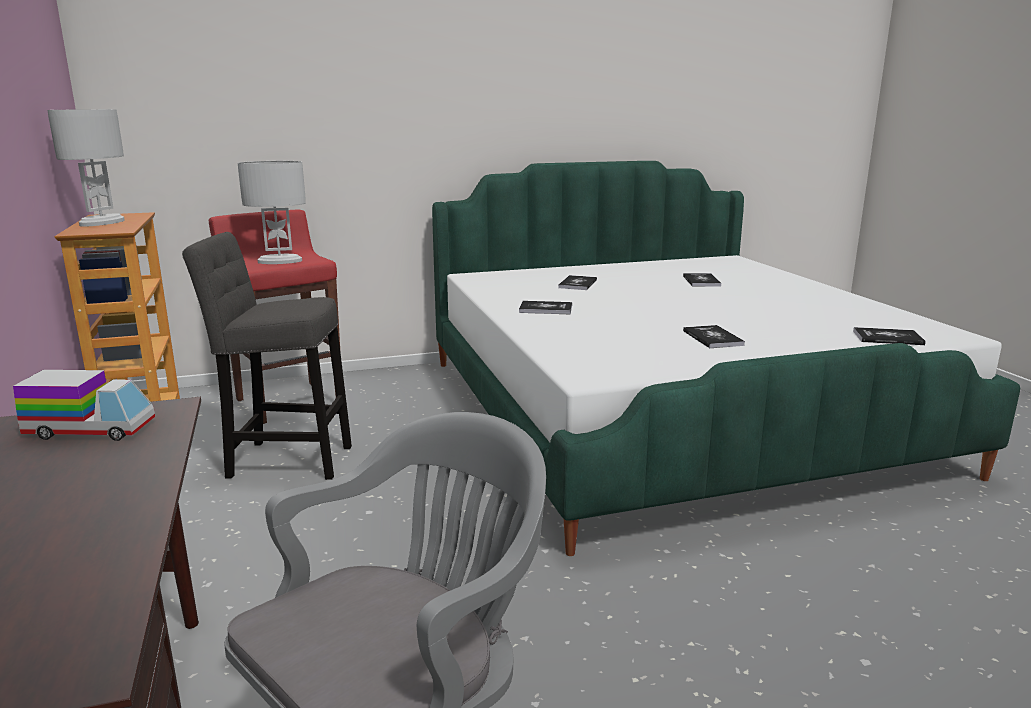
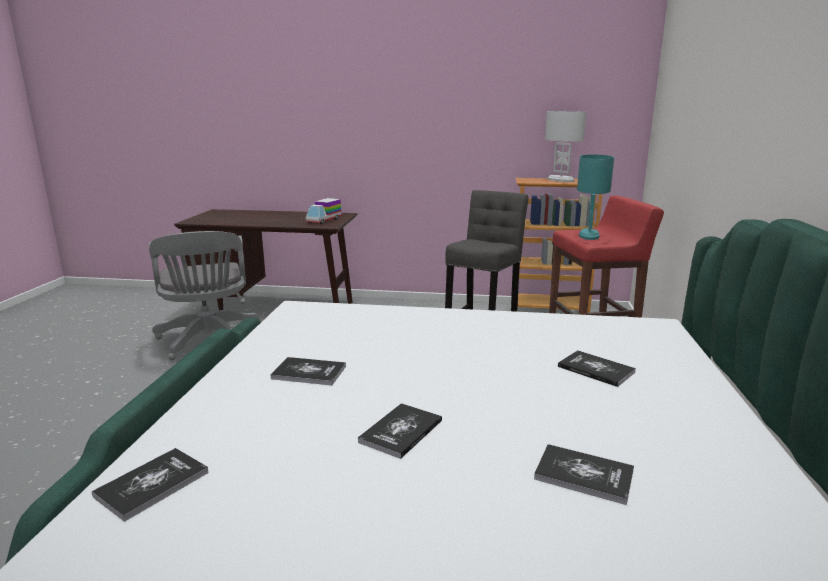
camera: 115 degrees right, 0 degrees up
(280, 261) = (589, 236): white table lamp -> turquoise table lamp
(546, 309) = (482, 330): book -> book (401, 431)

